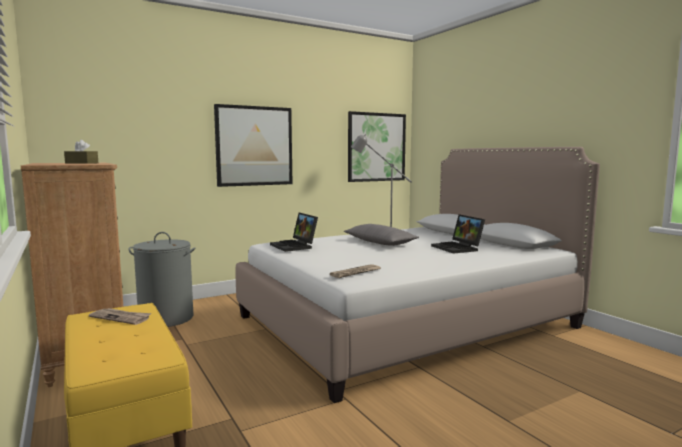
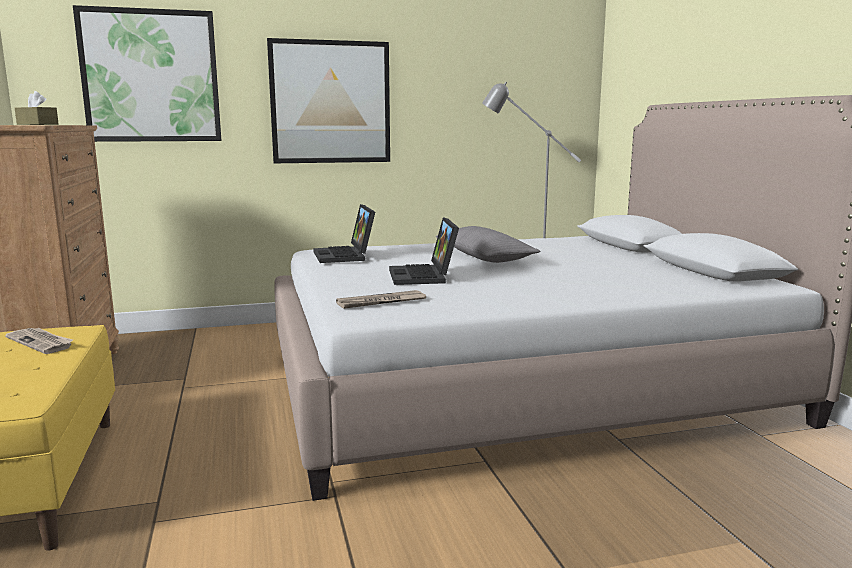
camera: 15 degrees right, 5 degrees up
(166, 318) = (186, 348): grey laundry basket -> none
(376, 147) = (536, 104): picture -> picture (151, 76)
(458, 248) = (604, 273): laptop -> laptop (424, 276)

